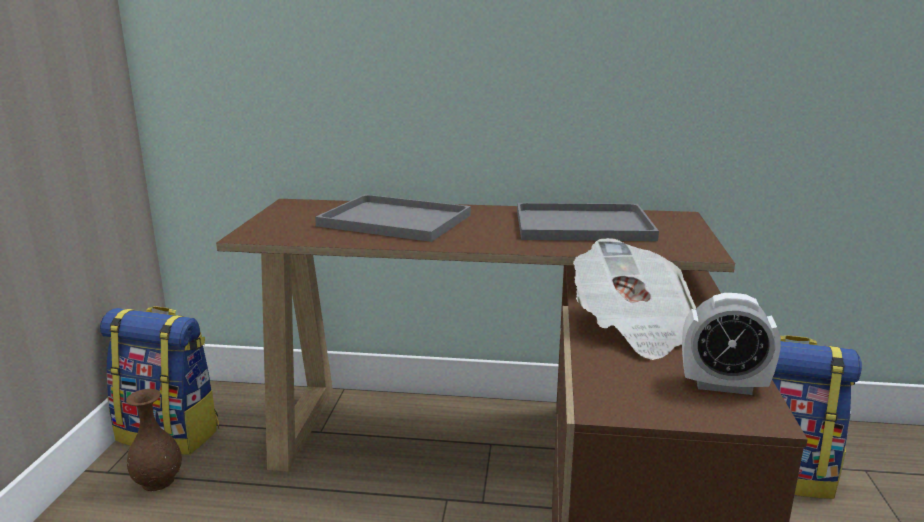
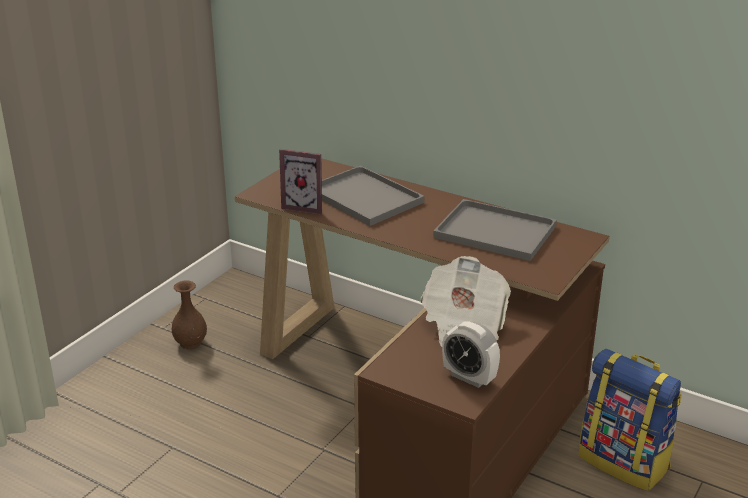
camera: 25 degrees right, 10 degrees up
(170, 434) = (210, 311): backpack -> none
(326, 237) = (305, 206): none -> picture frame

